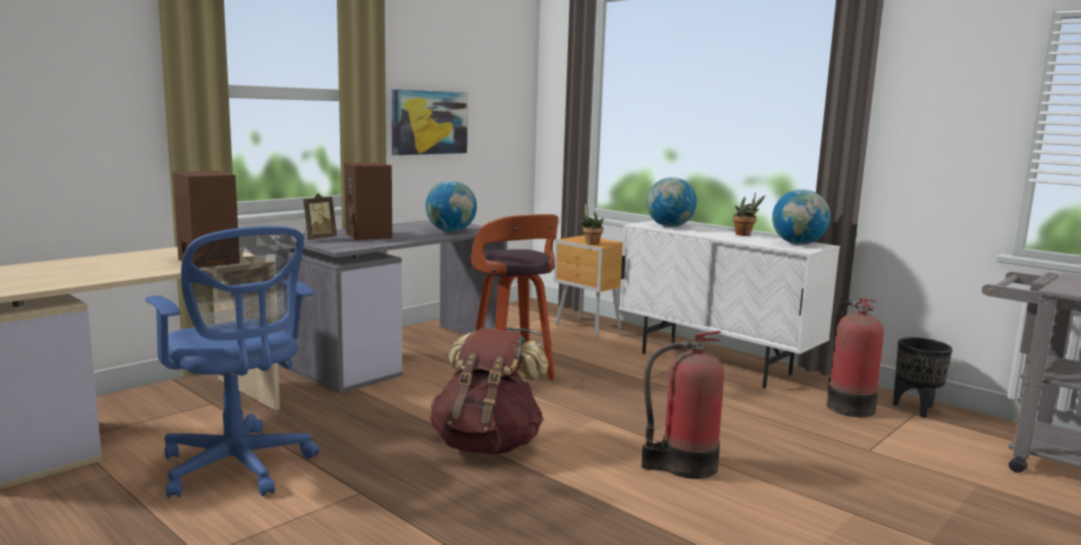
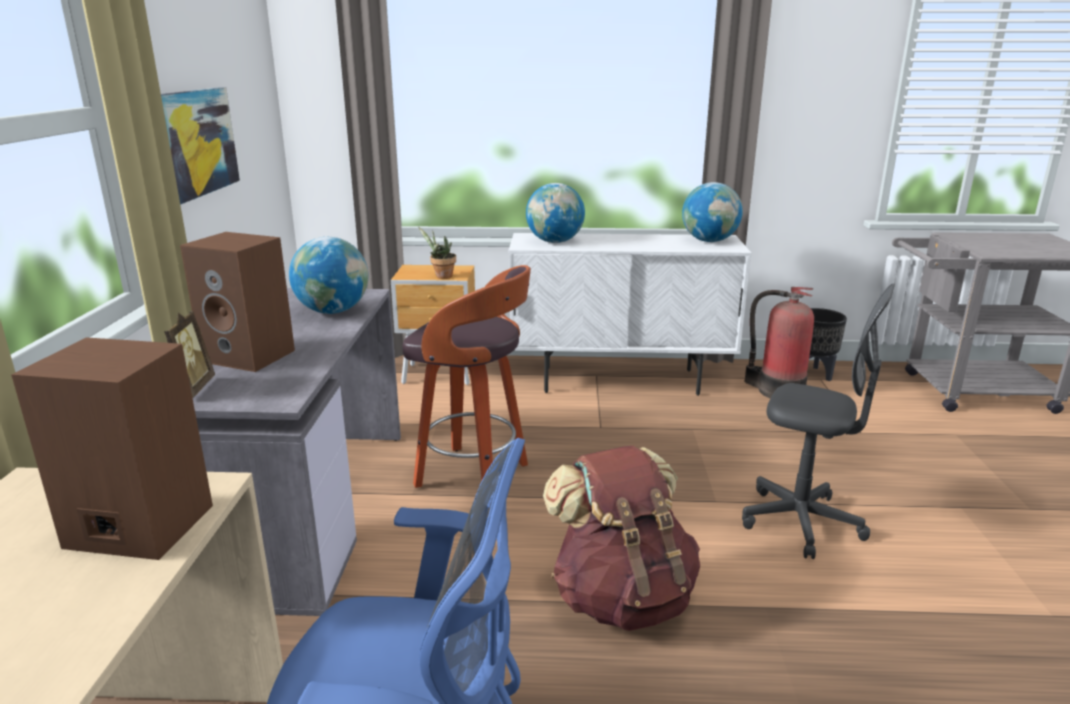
camera: 40 degrees left, 10 degrees up
(684, 466) = (801, 522): fire extinguisher -> grey office chair
(745, 235) = (642, 238): potted plant -> none

